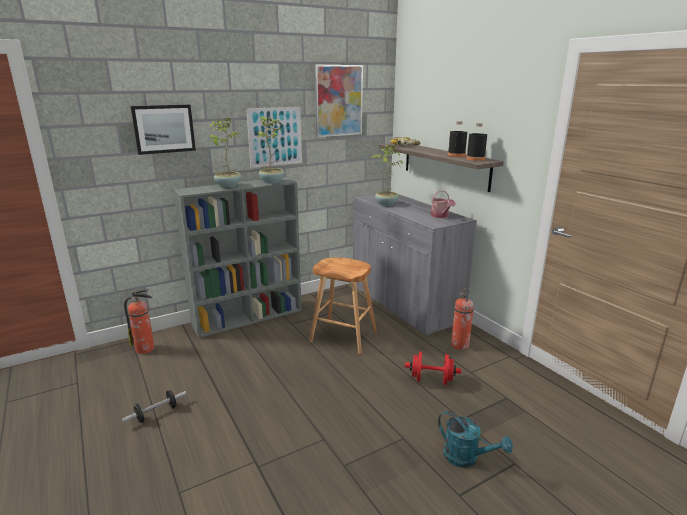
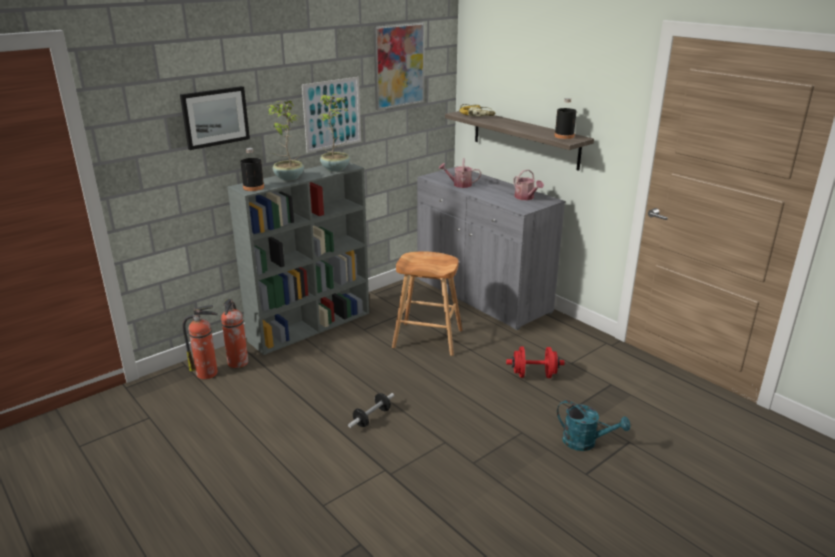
camera: 10 degrees left, 5 degrees up
(156, 413) = (259, 438): dumbbell -> dumbbell (372, 417)
(386, 204) = (459, 184): potted plant -> watering can
(456, 155) = (541, 131): black bottle -> black bottle (253, 187)
(460, 346) = (553, 337): fire extinguisher -> fire extinguisher (237, 363)

